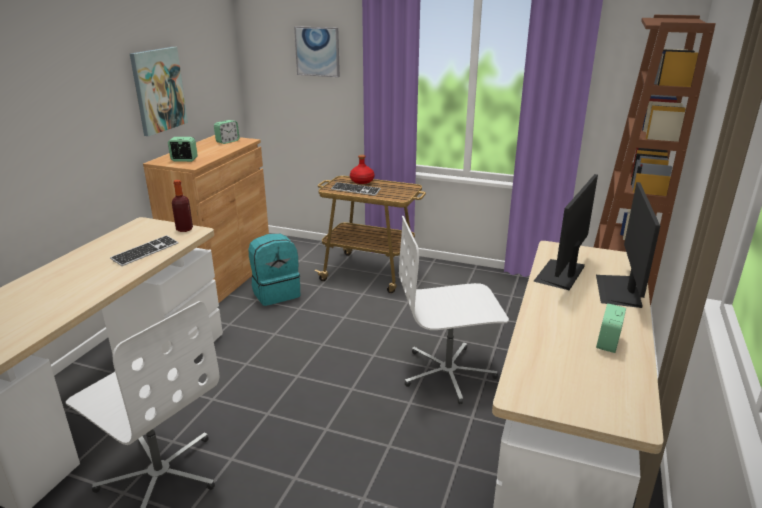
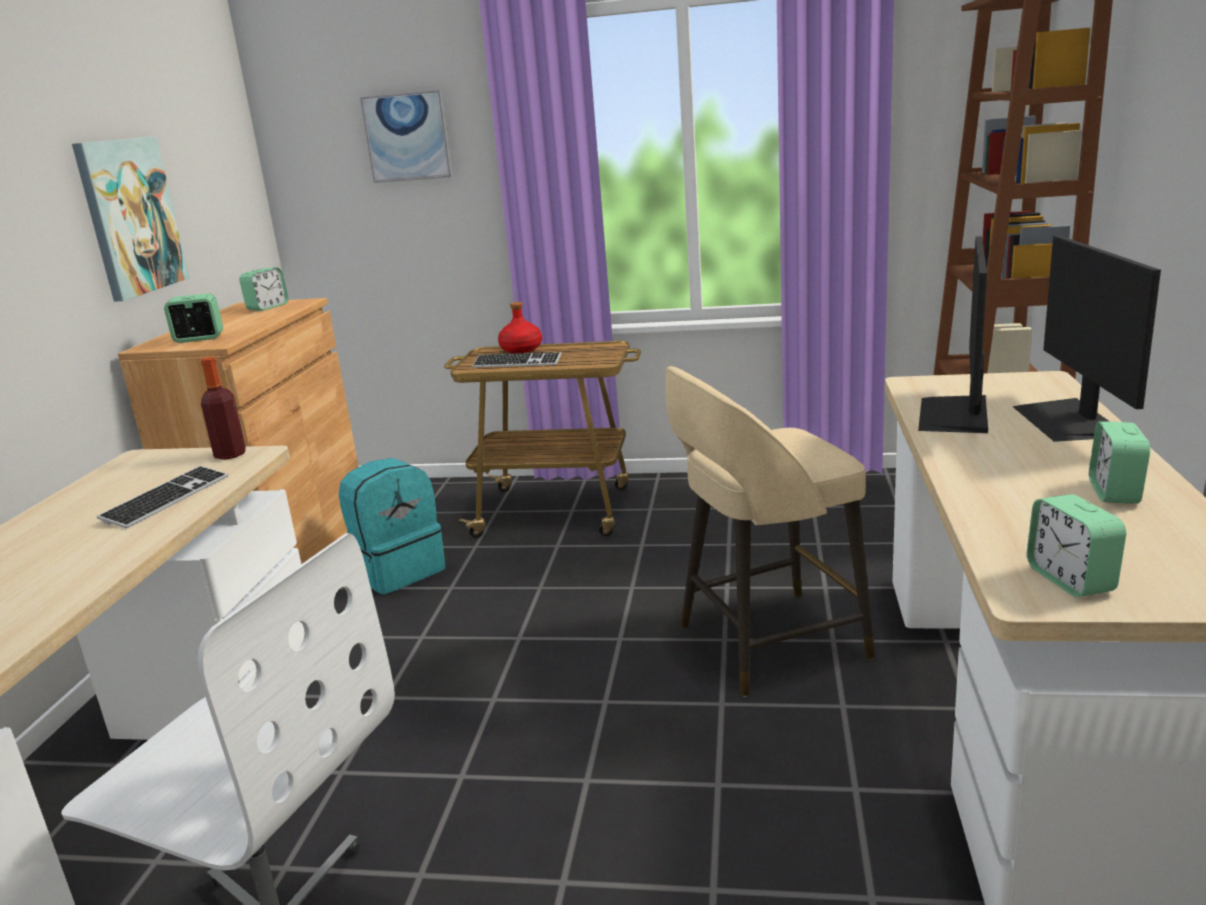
camera: 10 degrees left, 5 degrees down
(448, 373) = (767, 642): white office chair -> beige stool
(545, 391) = (1070, 579): none -> alarm clock

